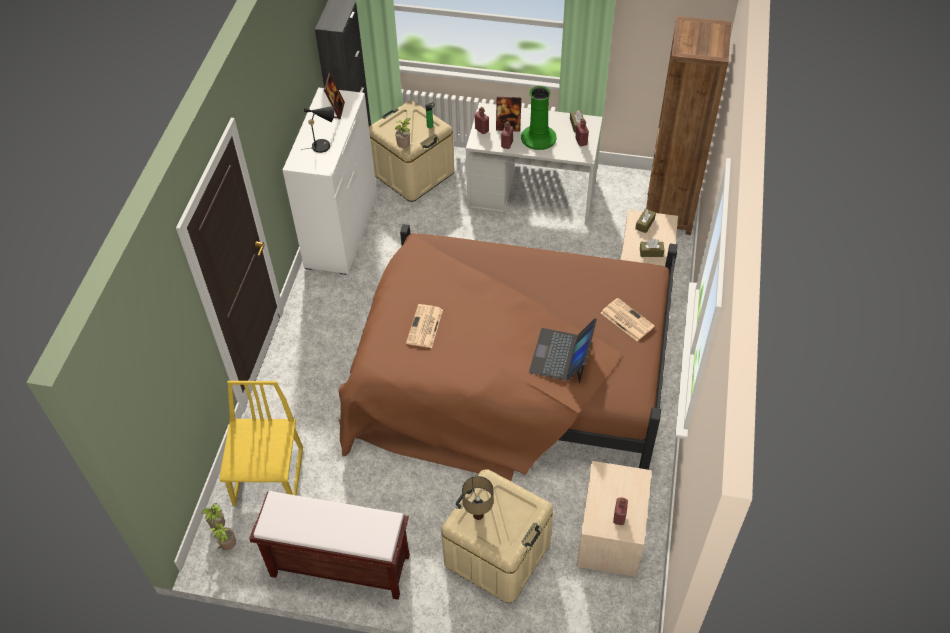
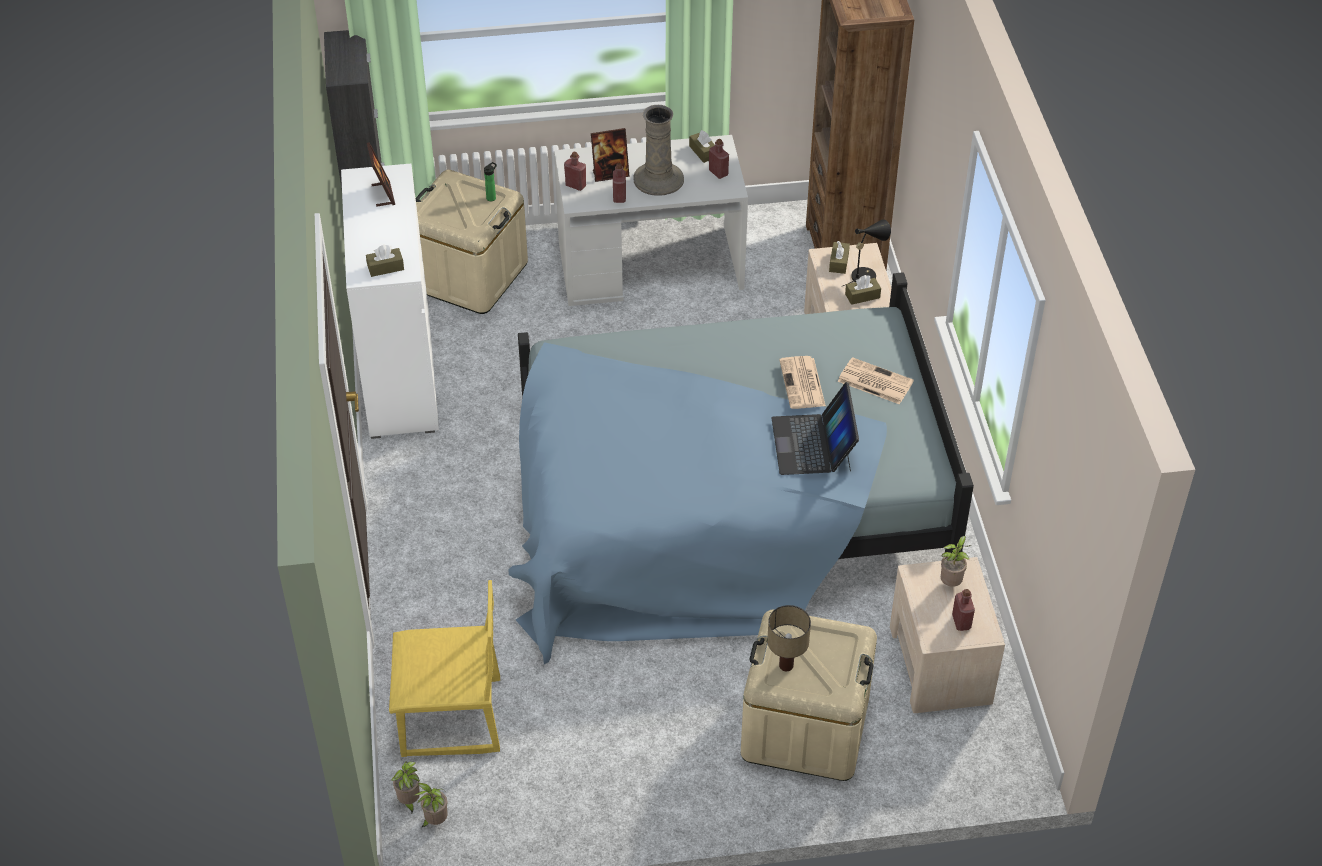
camera: 20 degrees left, 5 degrees down
(269, 477) = (451, 719): yellow chair -> yellow chair turned 105 degrees clockwise
(313, 161) = (385, 267): none -> brown tissue box
(324, 145) = (389, 243): black table lamp -> black table lamp (866, 275)
(338, 566) = (601, 802): brown bench -> none
(404, 147) = (469, 234): potted plant -> potted plant (951, 583)
(425, 327) = (616, 453): newspaper -> newspaper (803, 384)
(508, 375) = (722, 506): brown bed -> blue bed
(539, 138) = (659, 179): green vase -> beige vase

